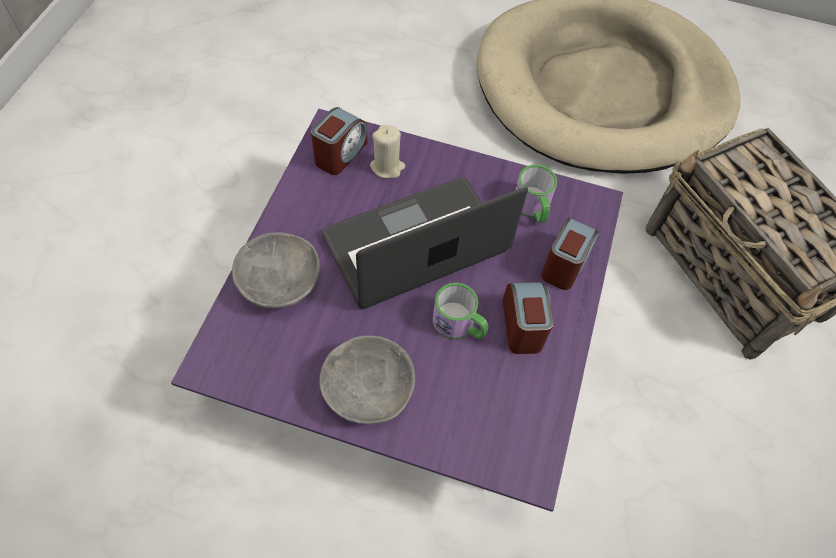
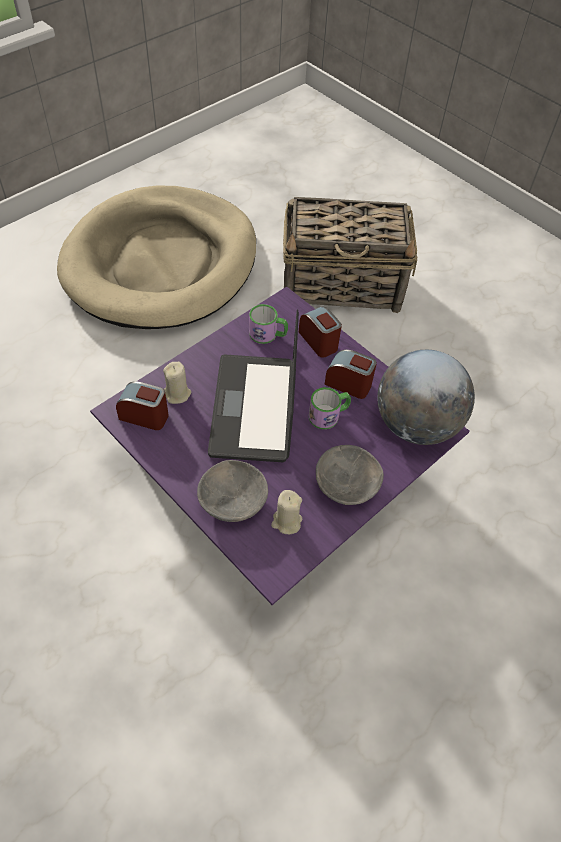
camera: 60 degrees left, 5 degrees down
(282, 348) = (286, 522): none -> beige candle
(340, 153) = (144, 416): alarm clock -> alarm clock turned 45 degrees counterclockwise
(514, 433) = (415, 424): none -> globe

